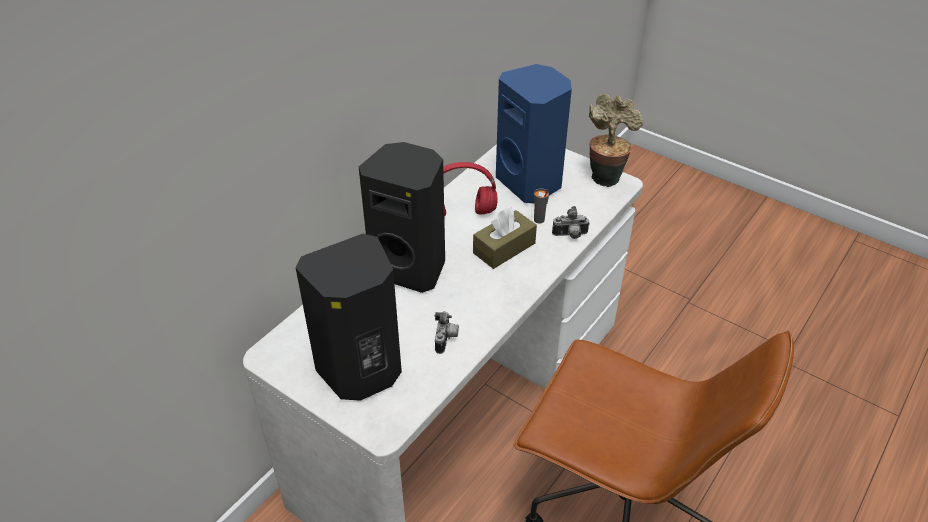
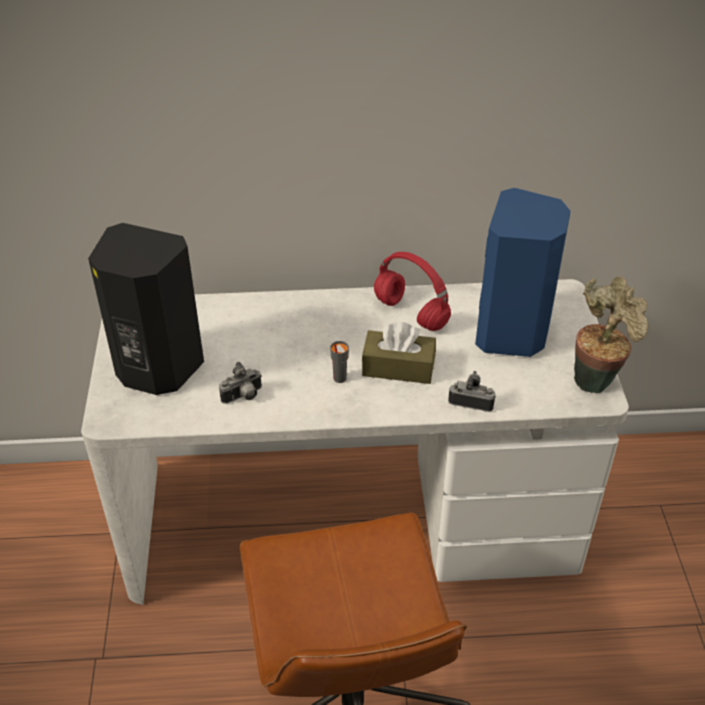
camera: 50 degrees right, 0 degrees up
(410, 268) = (304, 326): black speaker -> none
(539, 220) = (466, 368): grey cup -> grey cup (339, 378)
(570, 235) = (471, 402): camera -> camera turned 150 degrees clockwise

